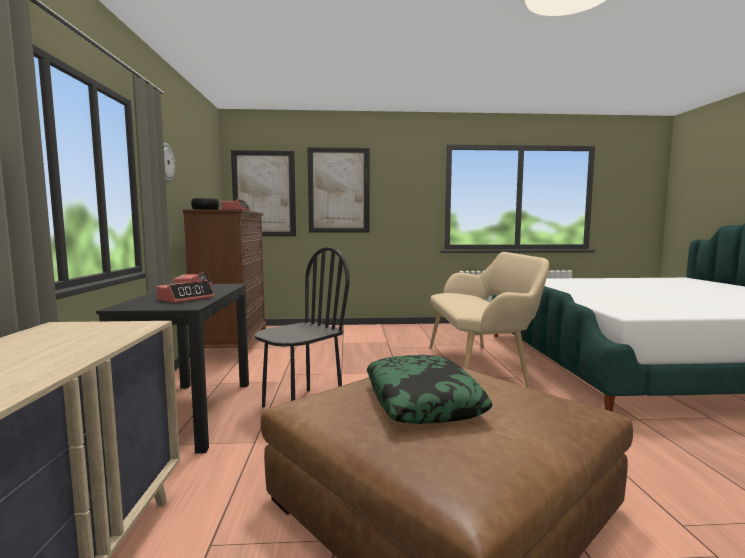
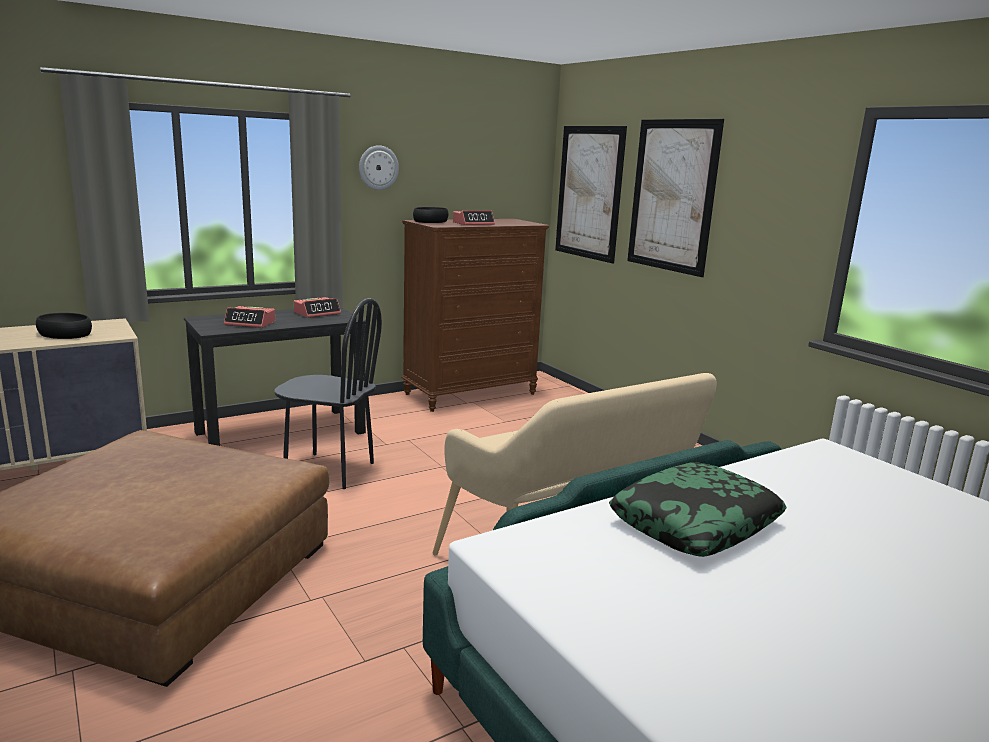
camera: 60 degrees right, 10 degrees up
(67, 341) = (66, 333): none -> black bowl
(423, 401) = (145, 474): pillow -> pillow (695, 523)

